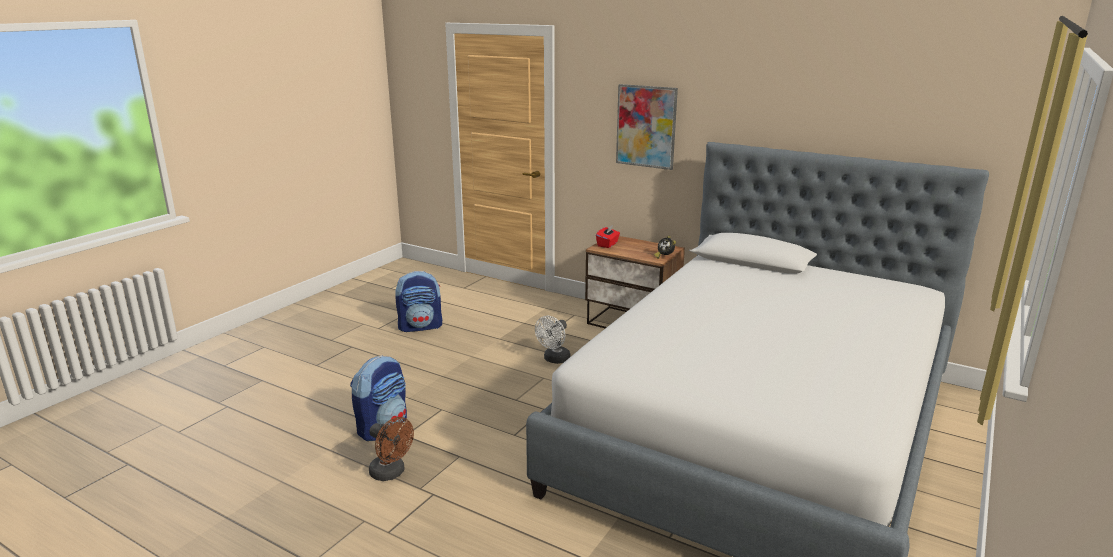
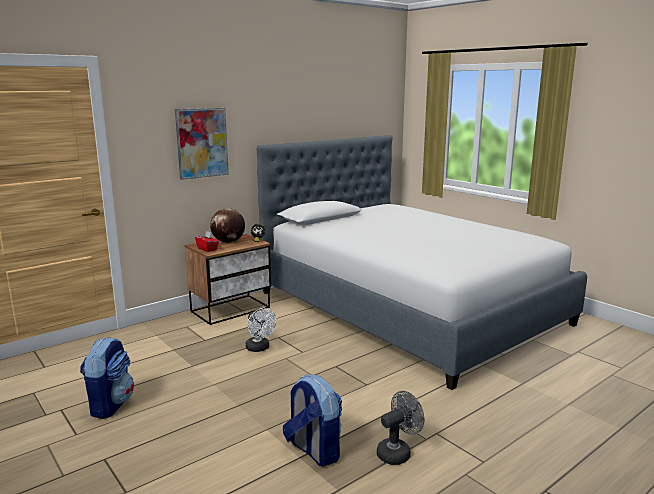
camera: 70 degrees left, 5 degrees down
(391, 473) = (397, 452): brown fan -> grey fan
(641, 247) = (228, 242): none -> globe

